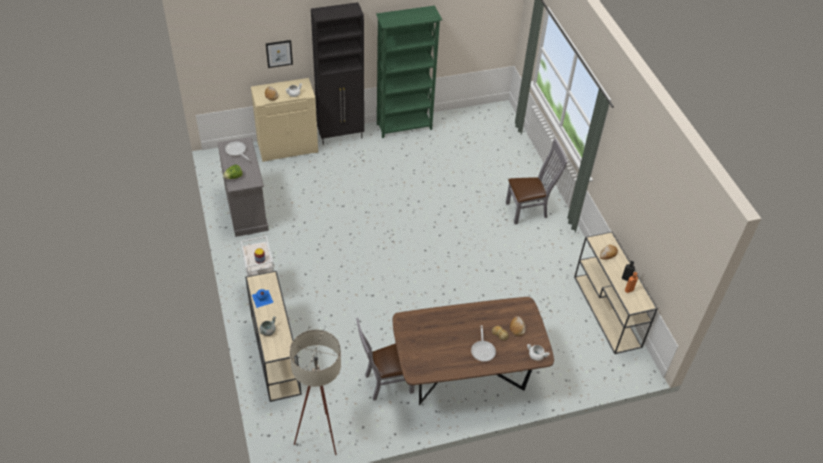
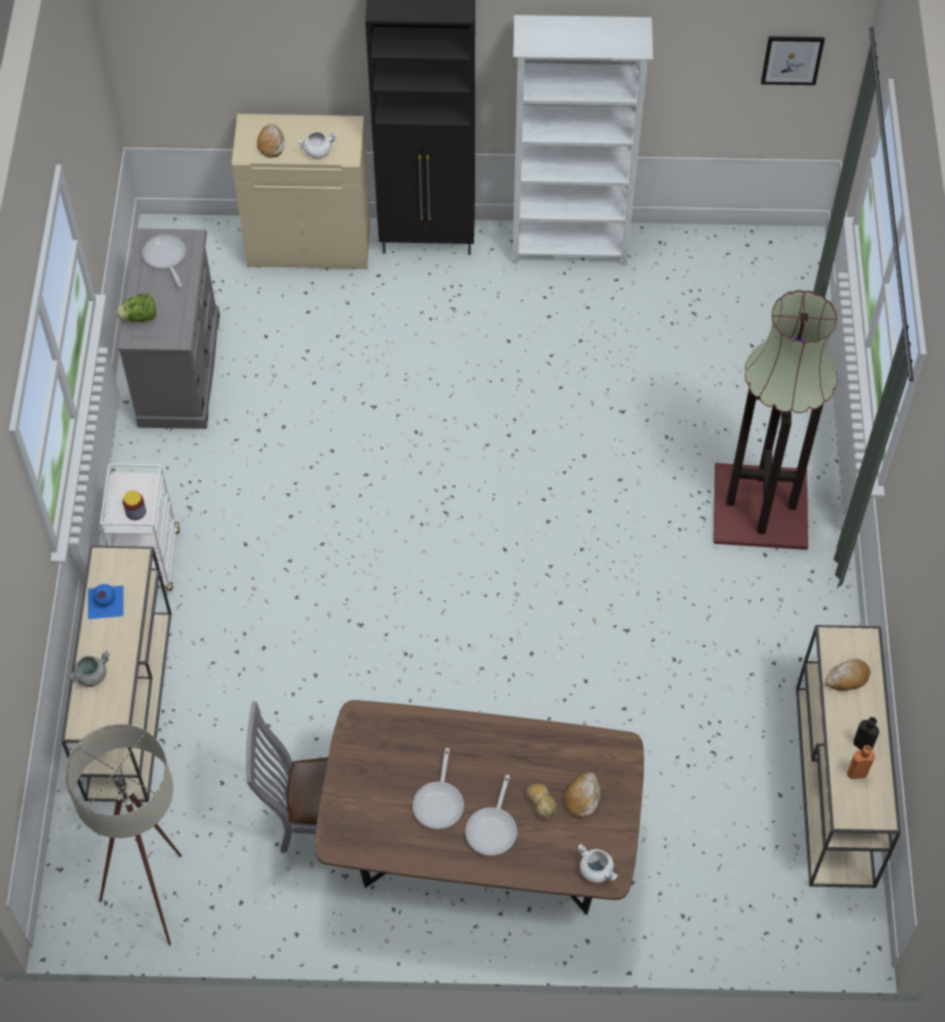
camera: 20 degrees right, 10 degrees up
(279, 53) = (300, 60): picture -> picture (792, 59)
(404, 127) = (570, 247): green bookcase -> white bookcase
(454, 345) = (439, 802): none -> frying pan
(529, 210) = (762, 508): grey chair -> floor lamp

